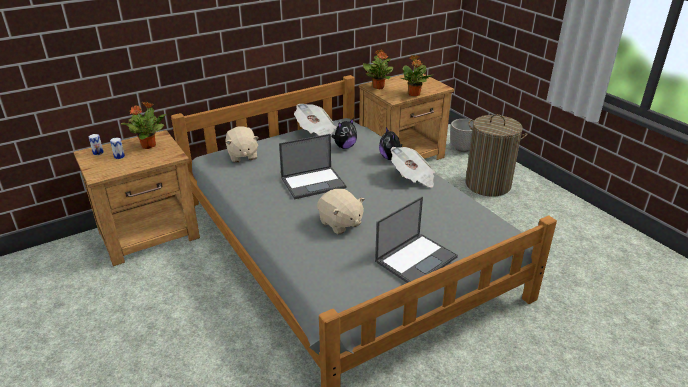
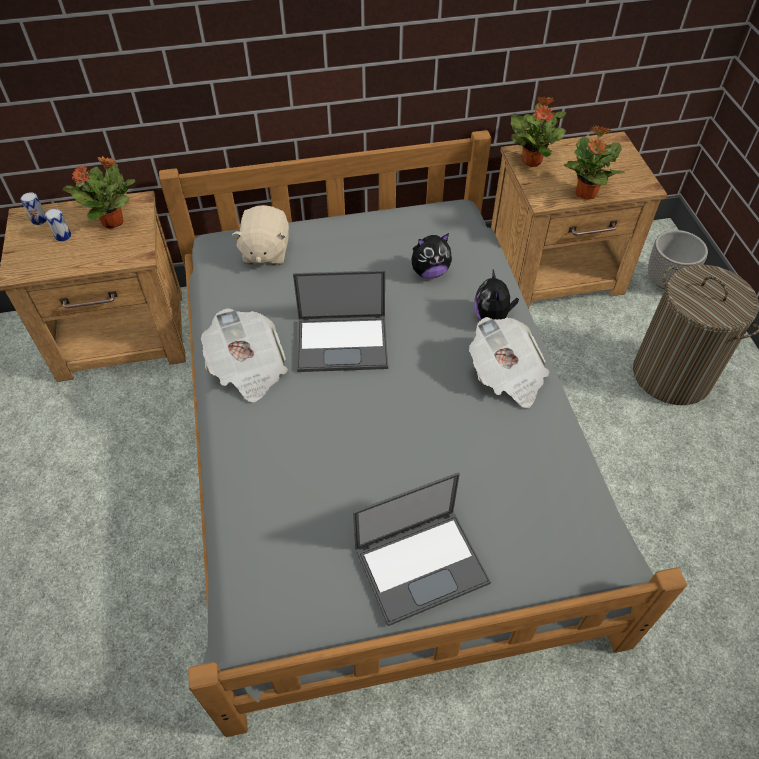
camera: 20 degrees right, 20 degrees up
(315, 131) = (400, 223): newspaper -> newspaper (248, 369)
(340, 223) = (342, 446): beige plush toy -> none

